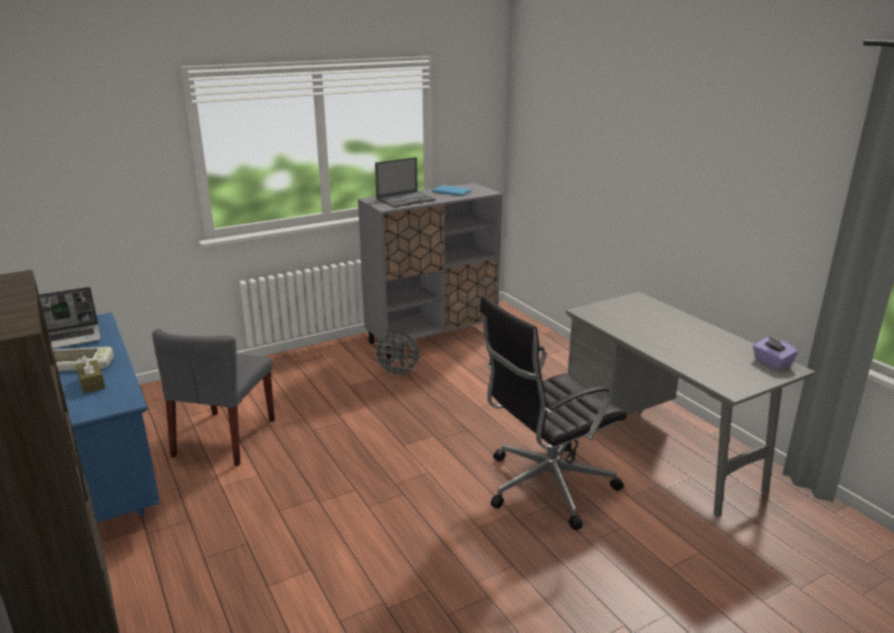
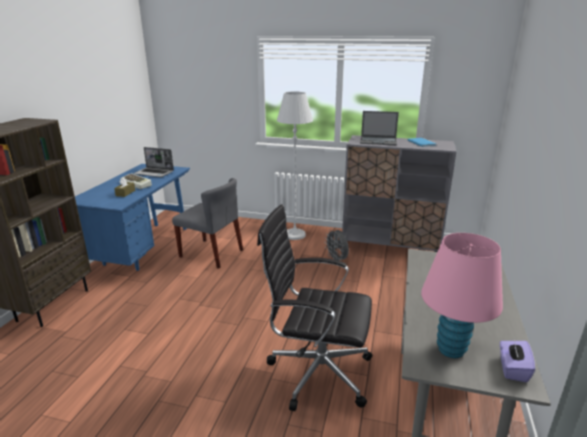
camera: 45 degrees right, 0 degrees up
(225, 438) = (212, 253): grey chair -> grey chair turned 120 degrees counterclockwise
(301, 367) = (294, 235): none -> white floor lamp
(727, 370) = (451, 350): none -> pink table lamp

